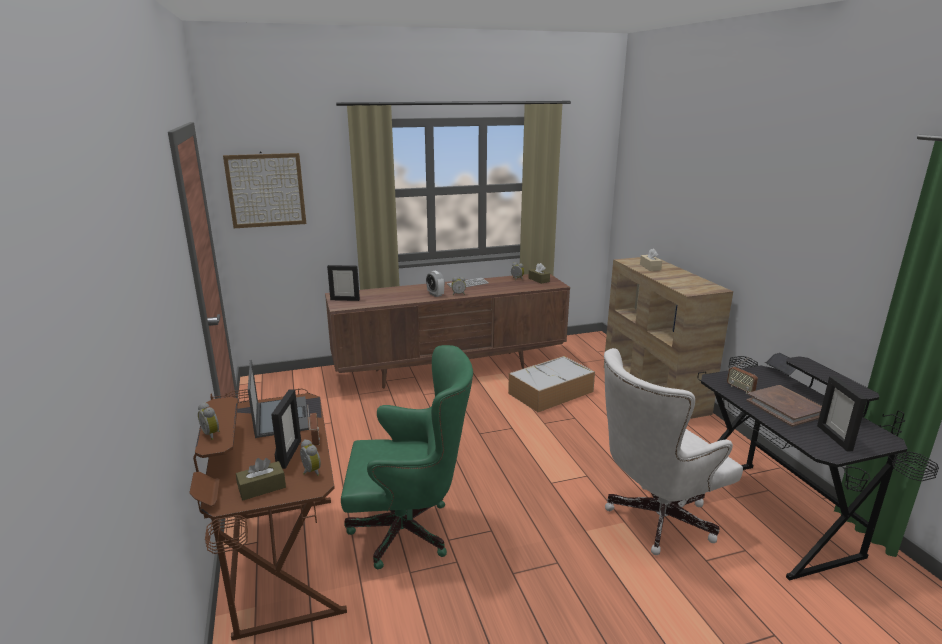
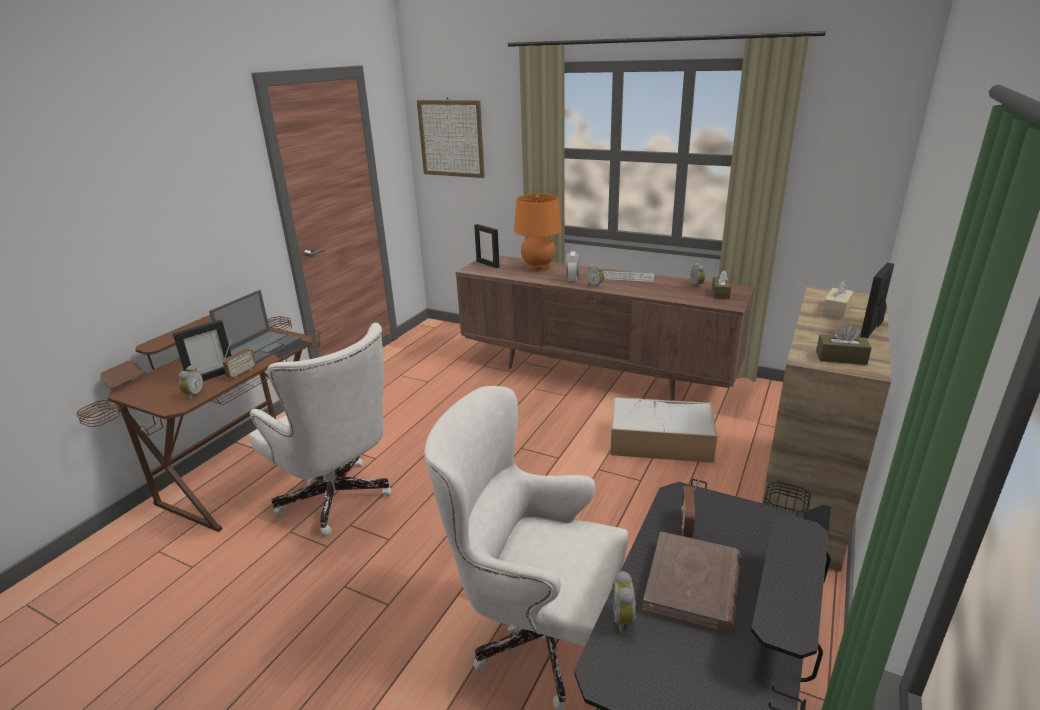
camera: 45 degrees right, 5 degrees up
(212, 434) = (166, 338): alarm clock -> alarm clock (625, 620)
(262, 488) = (156, 392): brown tissue box -> brown tissue box (841, 358)
(391, 292) = (538, 267): none -> orange table lamp
(409, 531) = (338, 500): green office chair -> white office chair
(835, 438) = (670, 668): picture frame -> picture frame (871, 329)

